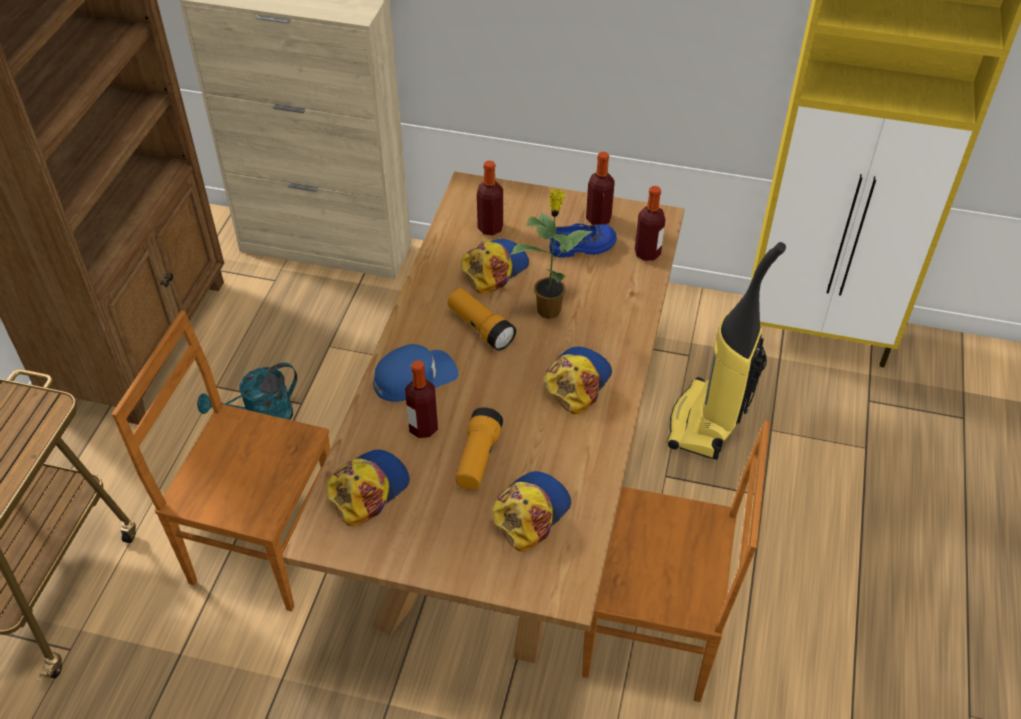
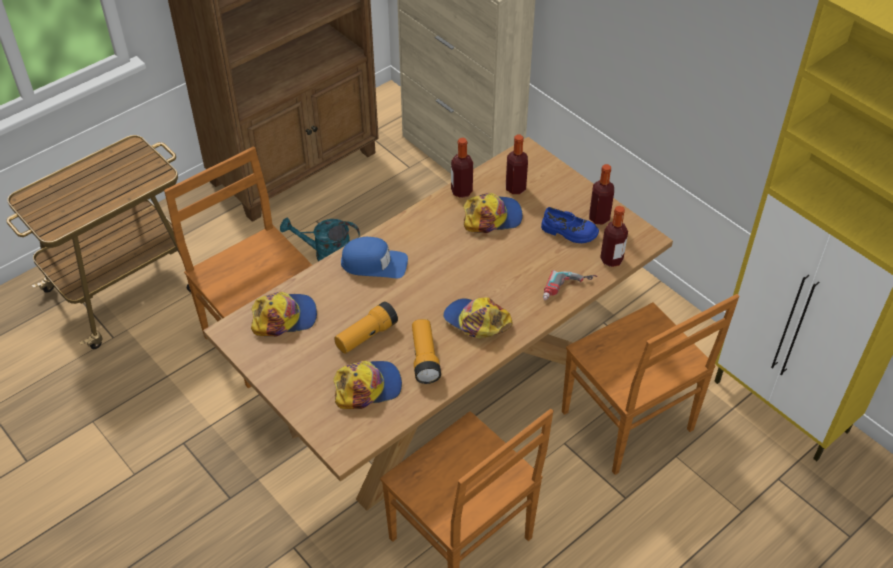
camera: 35 degrees right, 0 degrees up
(423, 428) = (350, 298): bottle -> bottle (461, 191)
(480, 328) = (445, 253): flashlight -> flashlight (424, 358)
(549, 309) = (504, 263): potted plant -> none
(577, 381) = (476, 321): cap -> cap turned 120 degrees counterclockwise
(636, 303) = (569, 290): none -> power drill
(706, 423) = (629, 423): vacuum cleaner -> brown chair

